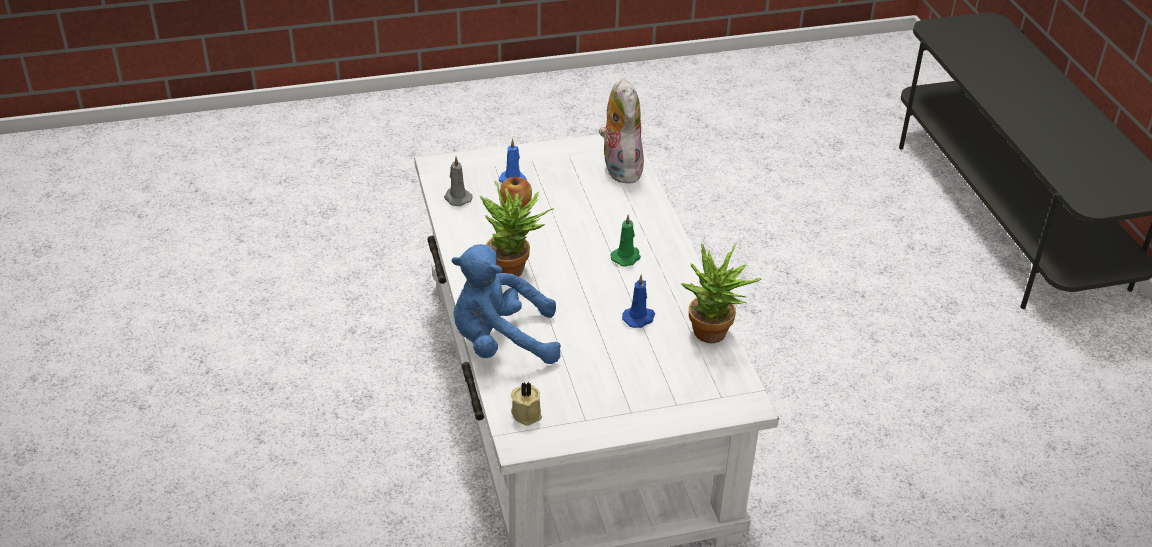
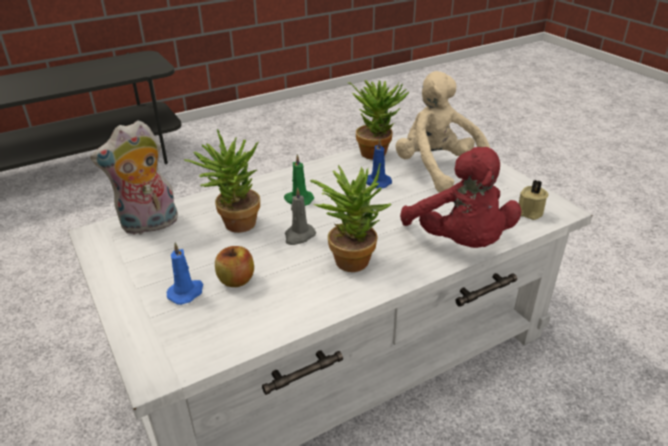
camera: 105 degrees left, 5 degrees down
(457, 198) = (232, 332): grey candle -> grey candle (299, 236)
(501, 342) = (459, 243): blue plush toy -> red plush toy
(599, 213) = (233, 224): none -> potted plant
(648, 374) = (437, 170): none -> beige plush toy

